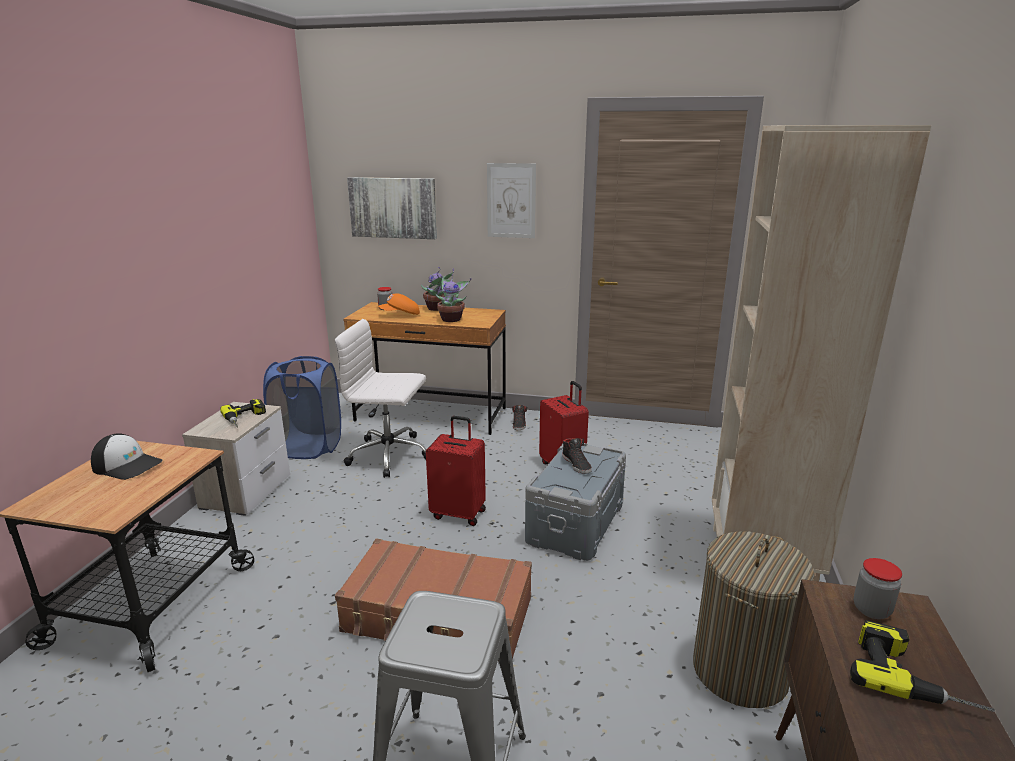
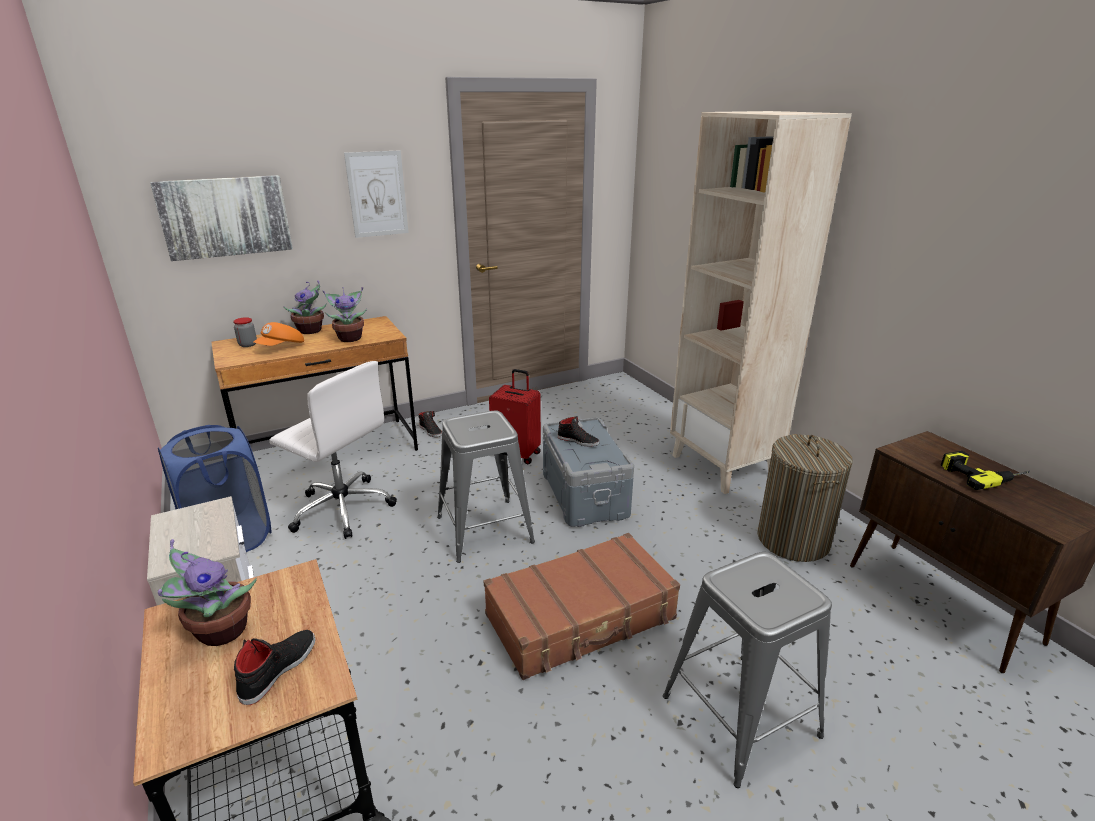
camera: 40 degrees left, 5 degrees up
(113, 497) = (278, 669): none -> black shoe
(127, 465) = (219, 631): cap -> potted plant
(246, 418) = (210, 526): power drill -> none
(390, 455) = (342, 508): white office chair -> white office chair turned 120 degrees counterclockwise
(459, 513) = (484, 530): red suitcase -> grey stool
(871, 610) = (923, 449): jar -> none

